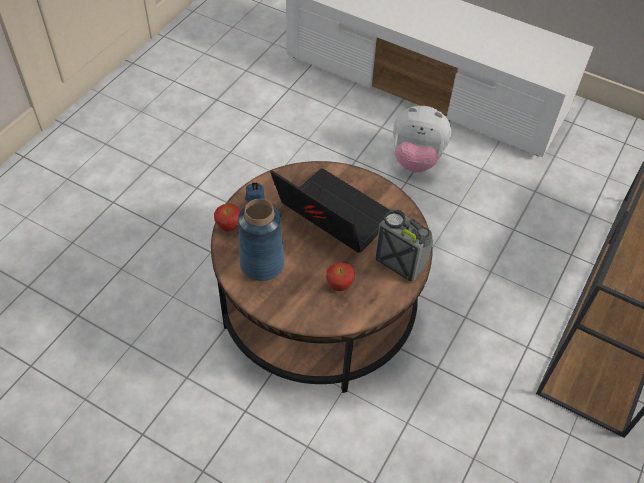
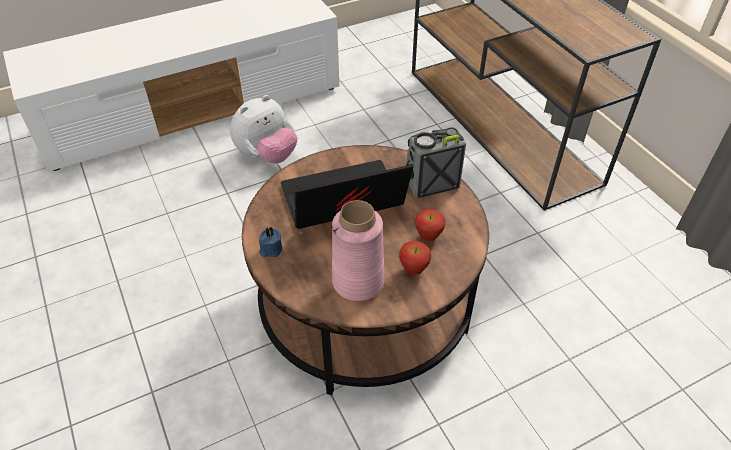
camera: 55 degrees left, 5 degrees down
(228, 227) = (288, 287): apple -> apple (413, 270)
(262, 264) = (358, 281): blue vase -> pink vase

